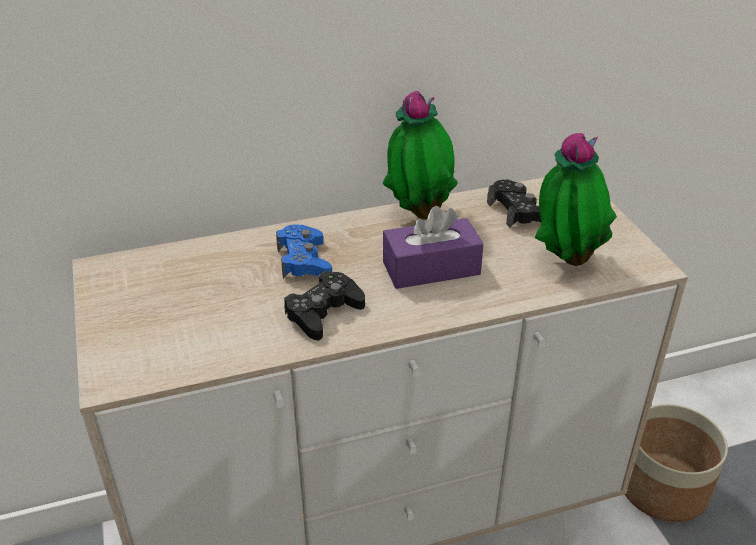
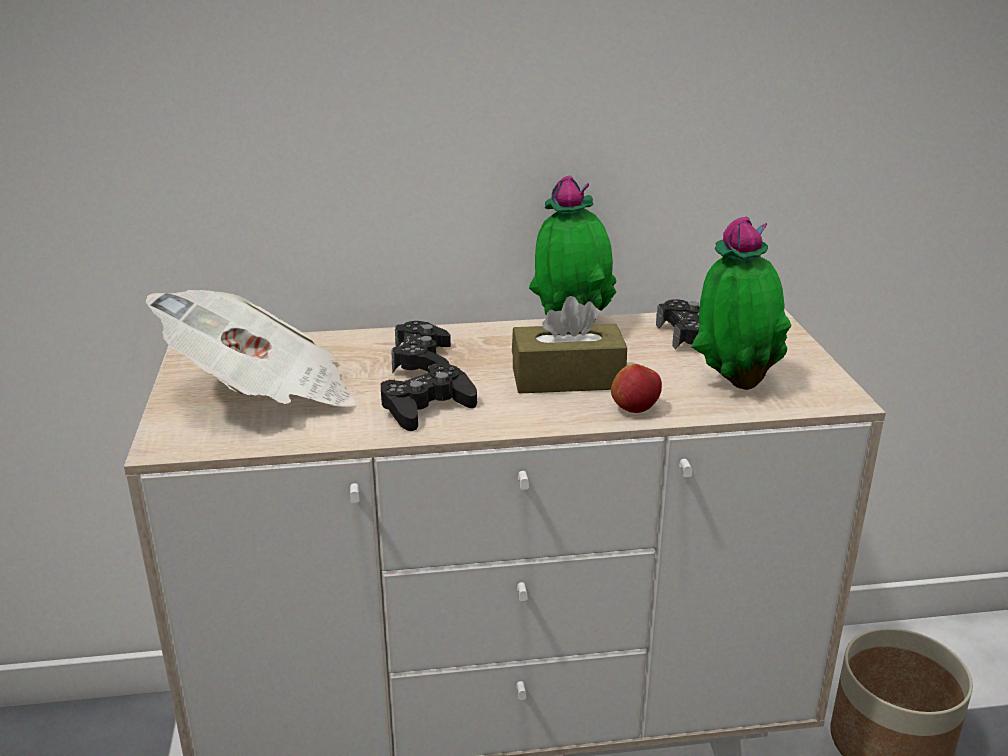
camera: 10 degrees right, 10 degrees down
(178, 314) = (264, 395): none -> newspaper
(304, 261) = (422, 360): blue game controller -> black game controller
(431, 268) = (567, 378): purple tissue box -> brown tissue box
(494, 295) = (634, 409): none -> apple

